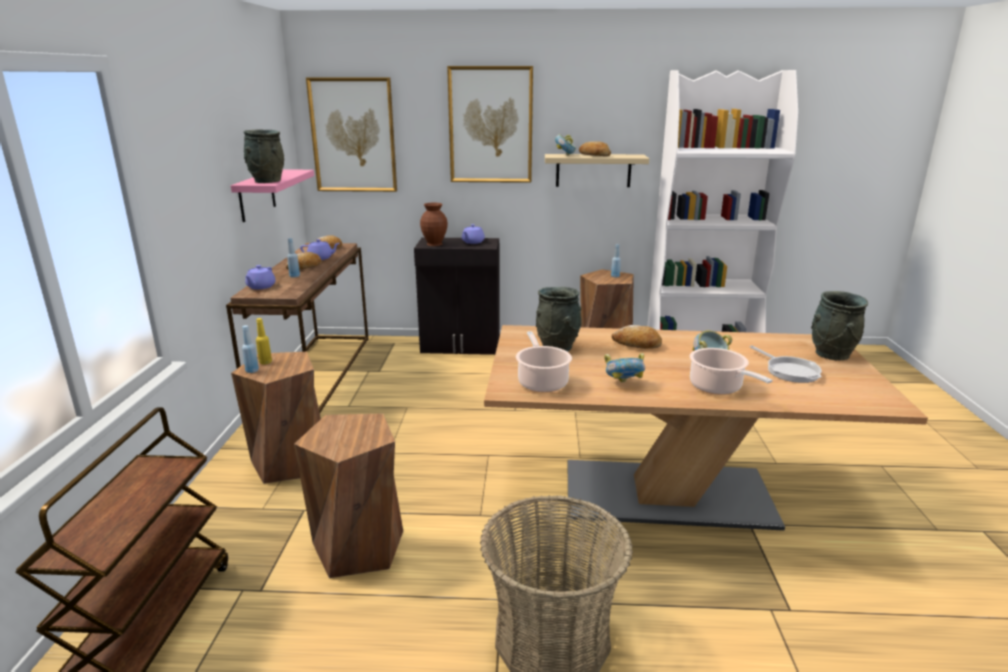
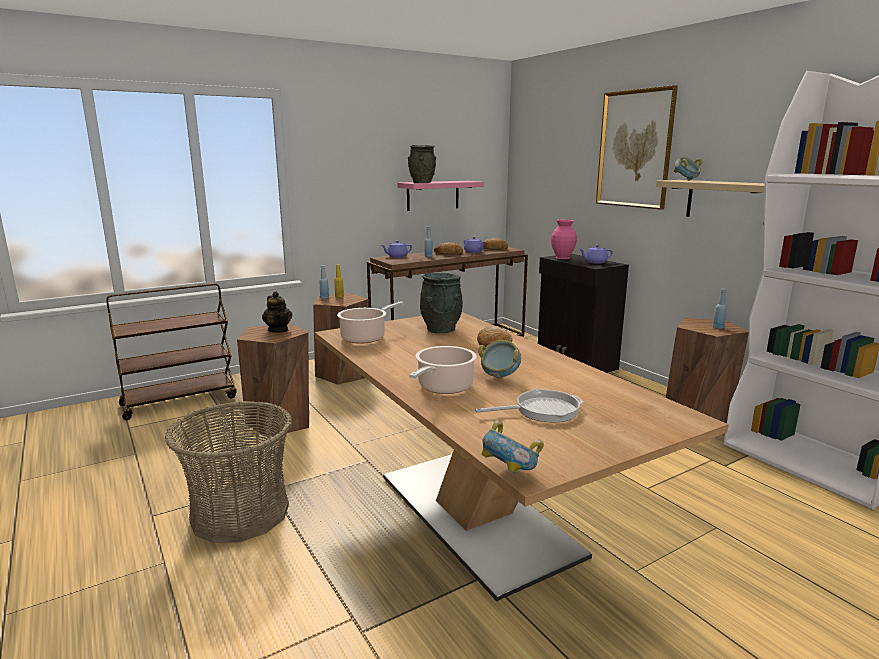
camera: 55 degrees right, 5 degrees down
(345, 428) = (278, 330): none -> teapot
(353, 135) = (539, 159): picture -> none
(435, 244) = (563, 258): brown vase -> pink vase
(594, 155) = (716, 182): bread -> none
(624, 384) = (399, 358): bowl -> bowl (510, 474)
(789, 371) = (542, 410): frying pan -> frying pan turned 135 degrees counterclockwise
(831, 354) = (640, 425): grey vase -> none

